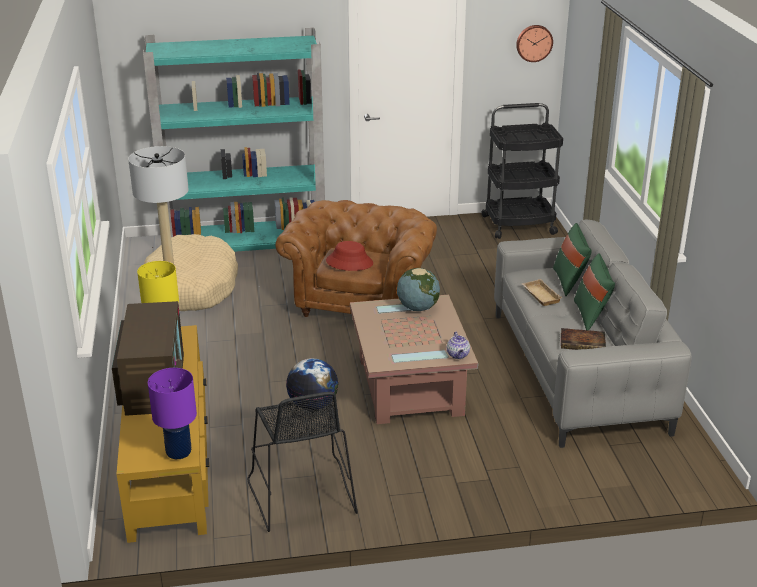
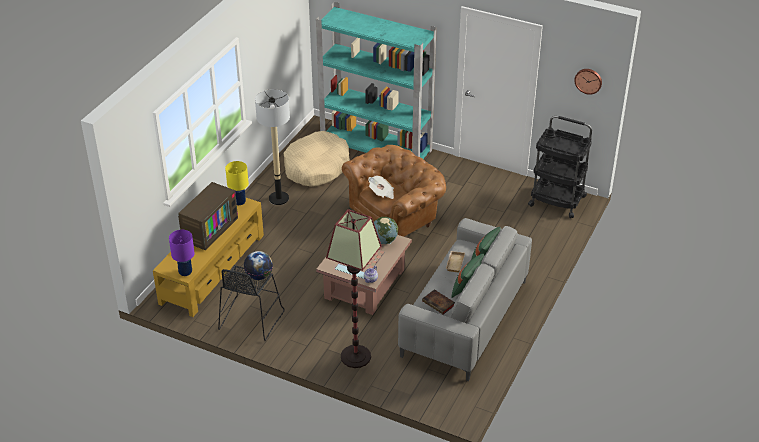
camera: 35 degrees right, 10 degrees up
(349, 262) = (382, 193): red hat -> newspaper
(505, 474) = (355, 357): none -> floor lamp

